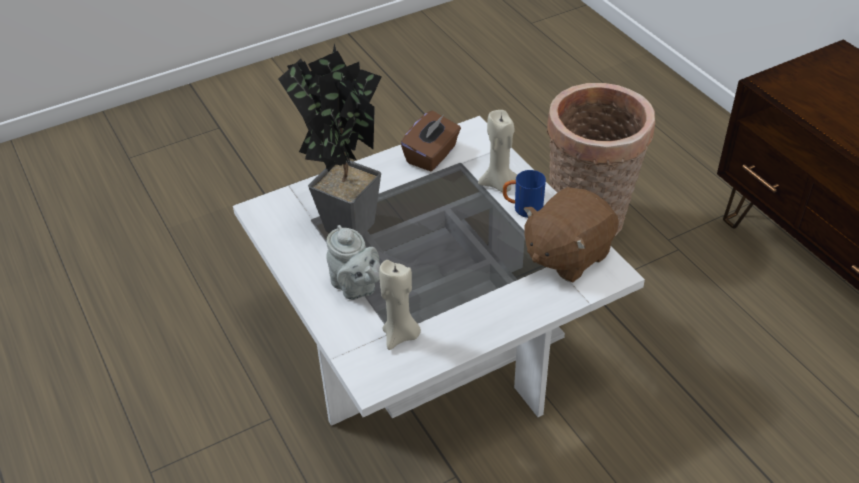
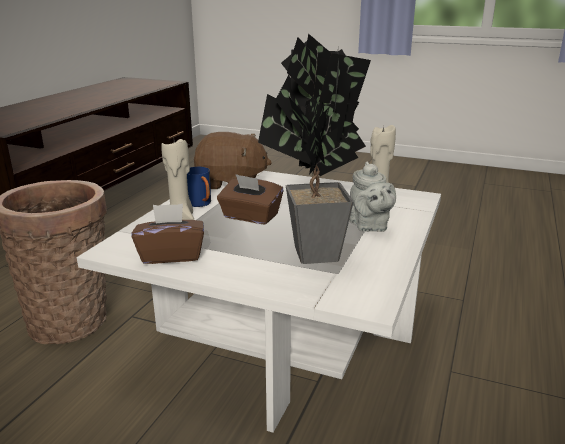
camera: 130 degrees left, 20 degrees down
(355, 287) = (369, 226): grey teapot -> grey teapot turned 150 degrees clockwise
(459, 225) = (250, 217): none -> brown tissue box

